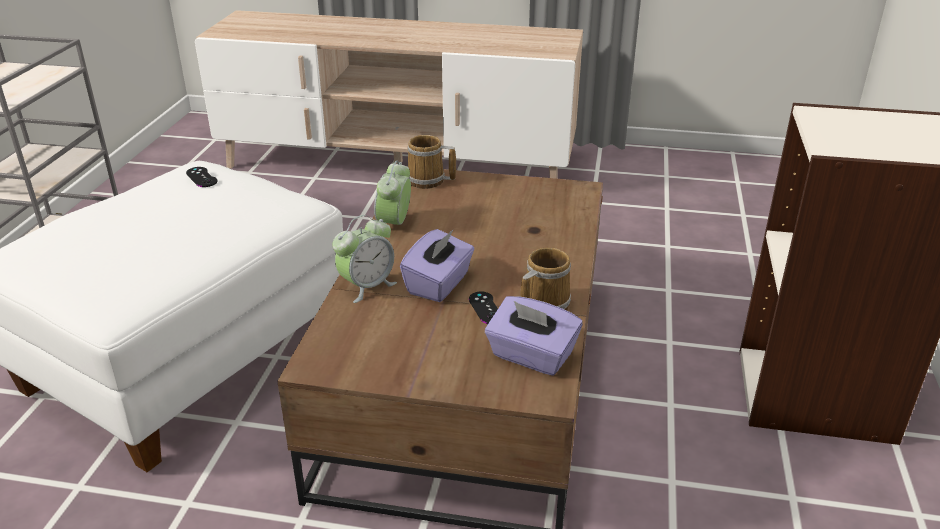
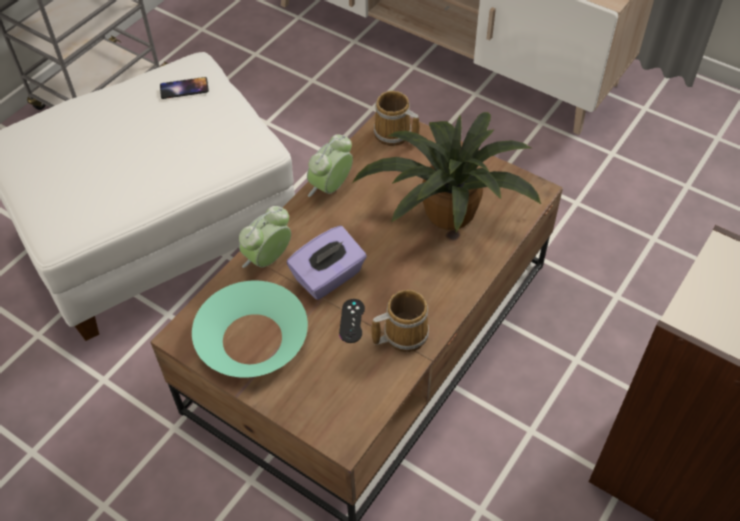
camera: 25 degrees right, 20 degrees up
(201, 177) = (184, 88): black game controller -> phone
(367, 286) = (268, 259): alarm clock -> alarm clock turned 150 degrees clockwise
(393, 347) = (253, 338): none -> turquoise bowl
(516, 219) = (445, 214): none -> potted plant
(531, 356) = (356, 391): purple tissue box -> none

